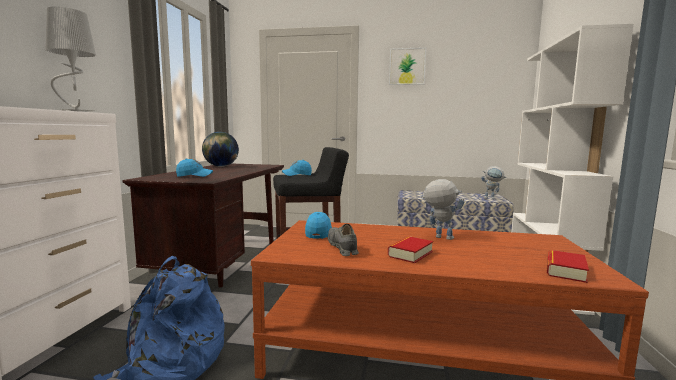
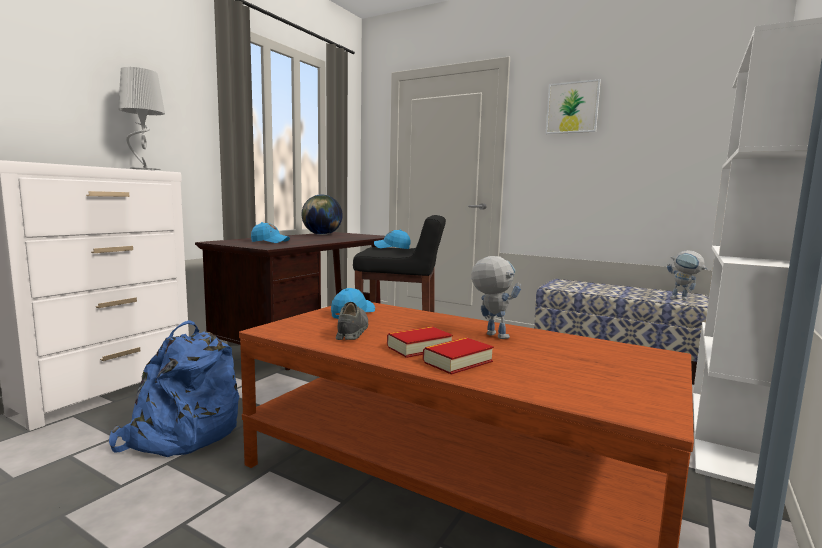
camera: 20 degrees right, 0 degrees up
(565, 271) = (601, 395): book -> book (457, 362)

